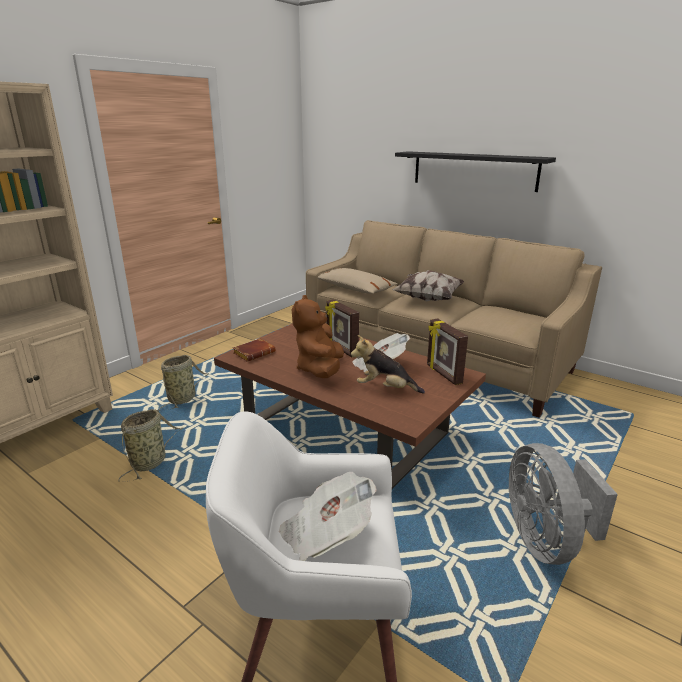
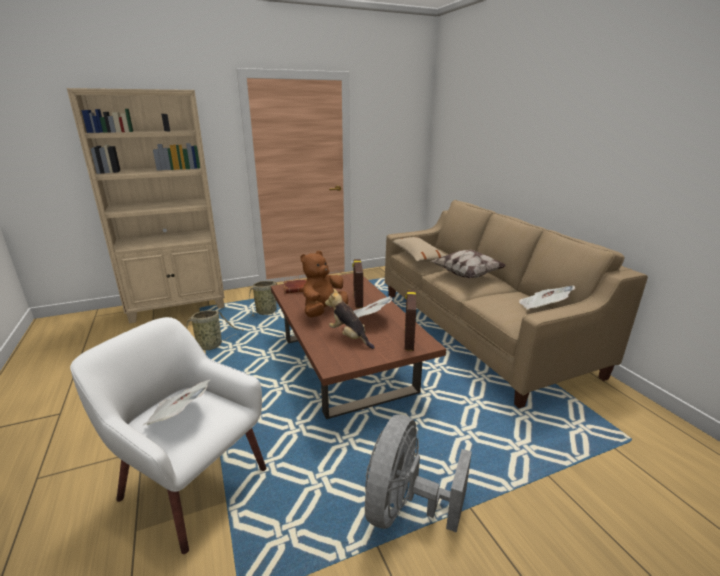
camera: 30 degrees right, 0 degrees up
(473, 170) = (544, 162): black shelf -> none
(527, 314) = (542, 307): none -> newspaper

